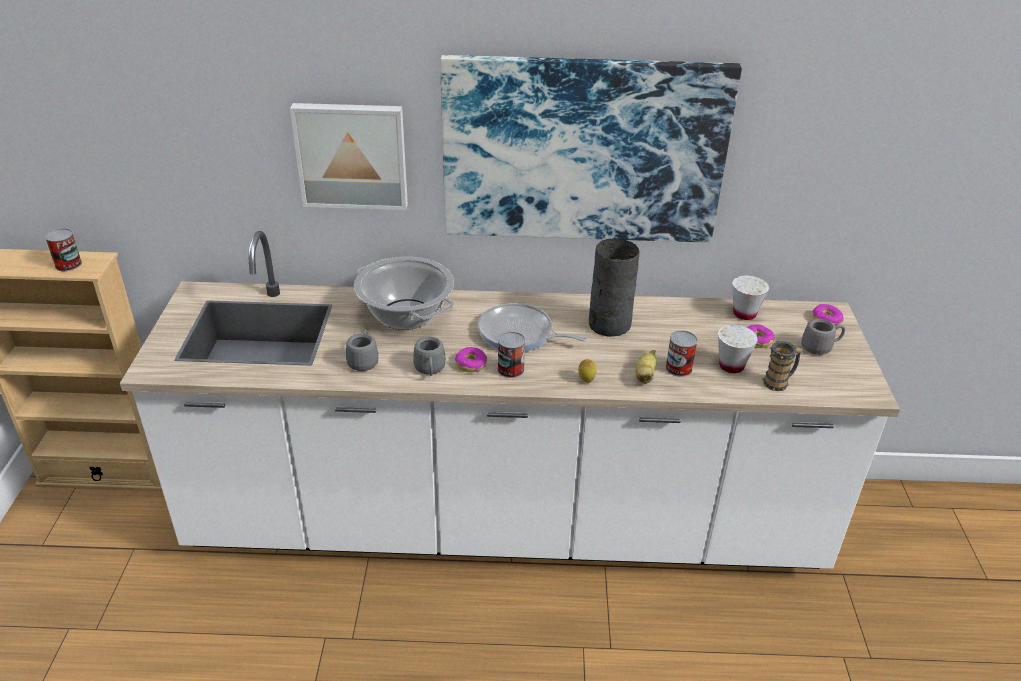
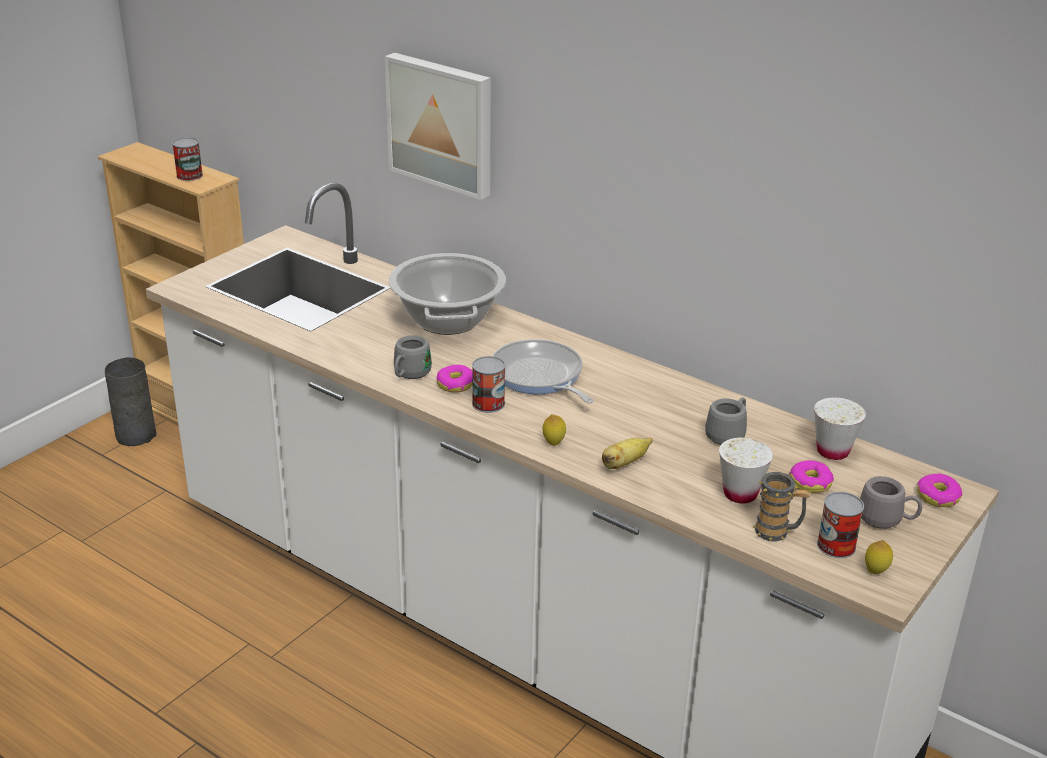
camera: 35 degrees right, 5 degrees down
(364, 360) = (360, 344): grey mug -> grey mug (728, 434)
(583, 150) = (670, 175): picture -> none
(608, 324) = (648, 402): grey vase -> grey vase (135, 435)
(678, 368) = (673, 471): can -> can (836, 546)
(853, 383) = (875, 571): none -> lemon

